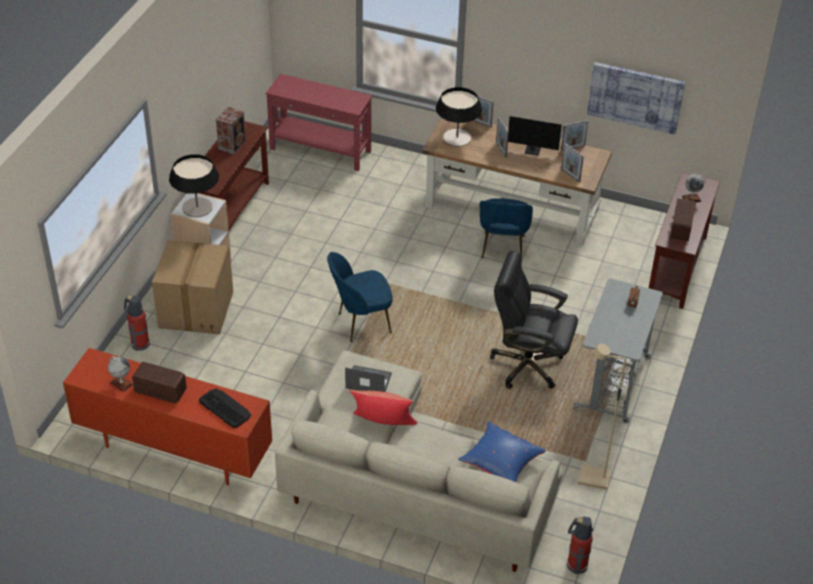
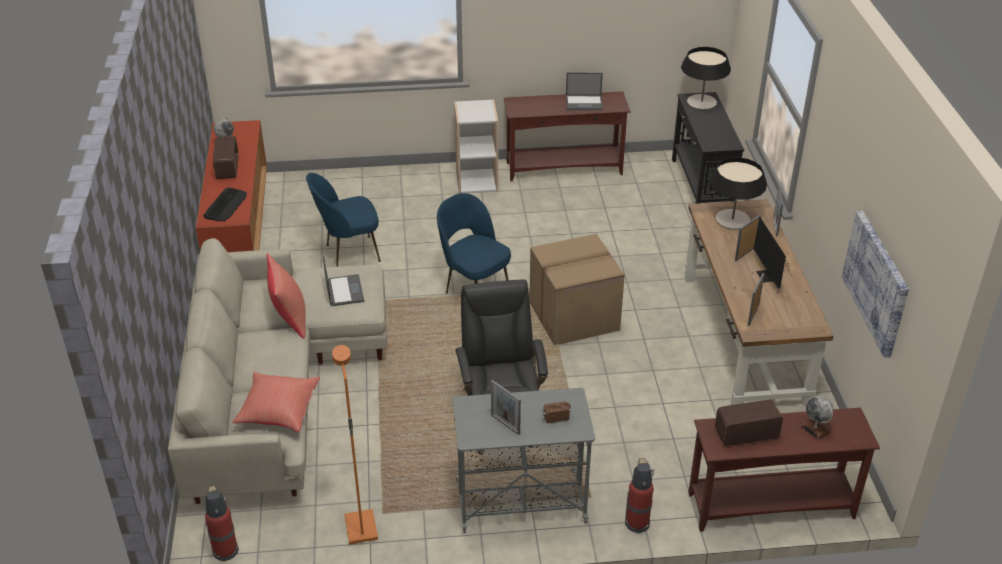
camera: 65 degrees right, 5 degrees down
(139, 344) = (358, 181): fire extinguisher -> fire extinguisher (637, 522)
(197, 207) = (474, 110): table lamp -> table lamp (701, 102)
(197, 310) = (421, 195): cardboard box -> cardboard box (573, 317)
(233, 145) = (584, 103): speaker -> laptop
(320, 150) = (701, 187): red console table -> black console table
(500, 463) = (278, 411): blue pillow -> red pillow
(502, 250) = (667, 351): blue chair -> blue chair (348, 254)
(573, 148) = (805, 304): picture frame -> picture frame (505, 424)
(593, 479) = (360, 528): beige floor lamp -> orange floor lamp

